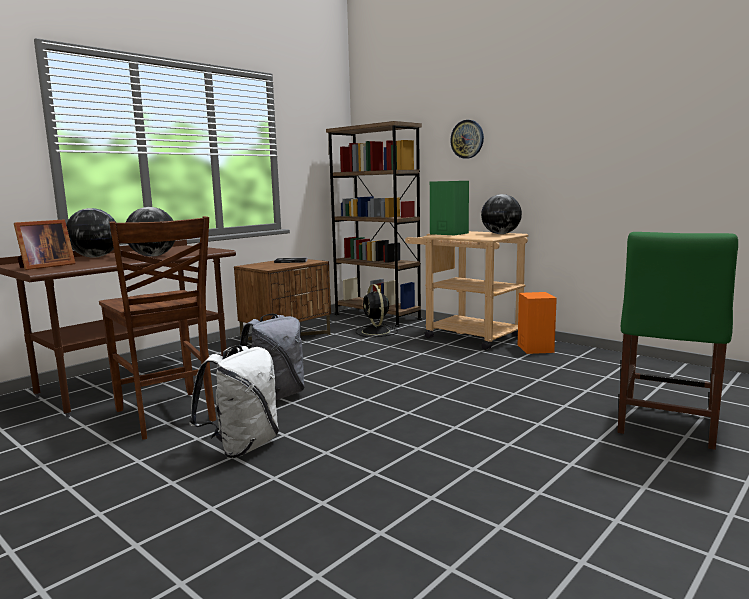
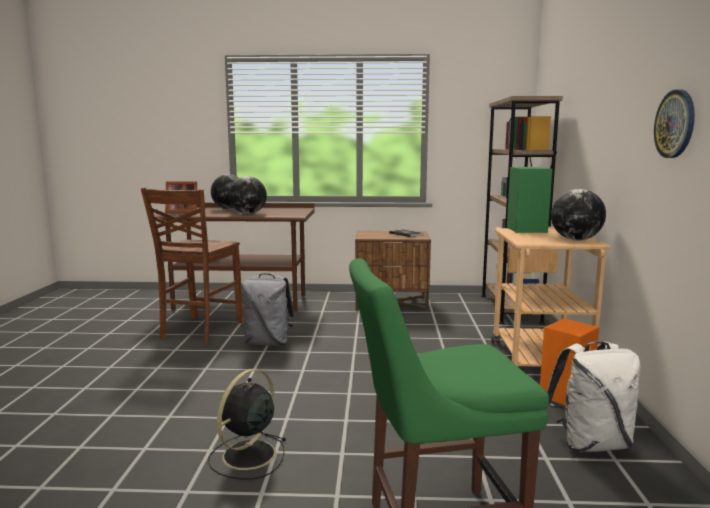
camera: 50 degrees right, 0 degrees up
(242, 447) = (174, 364): white backpack -> white backpack (591, 443)
(376, 332) = (467, 322): black fan -> black fan (247, 456)
(467, 139) = (589, 115): wall clock -> wall clock (675, 124)

